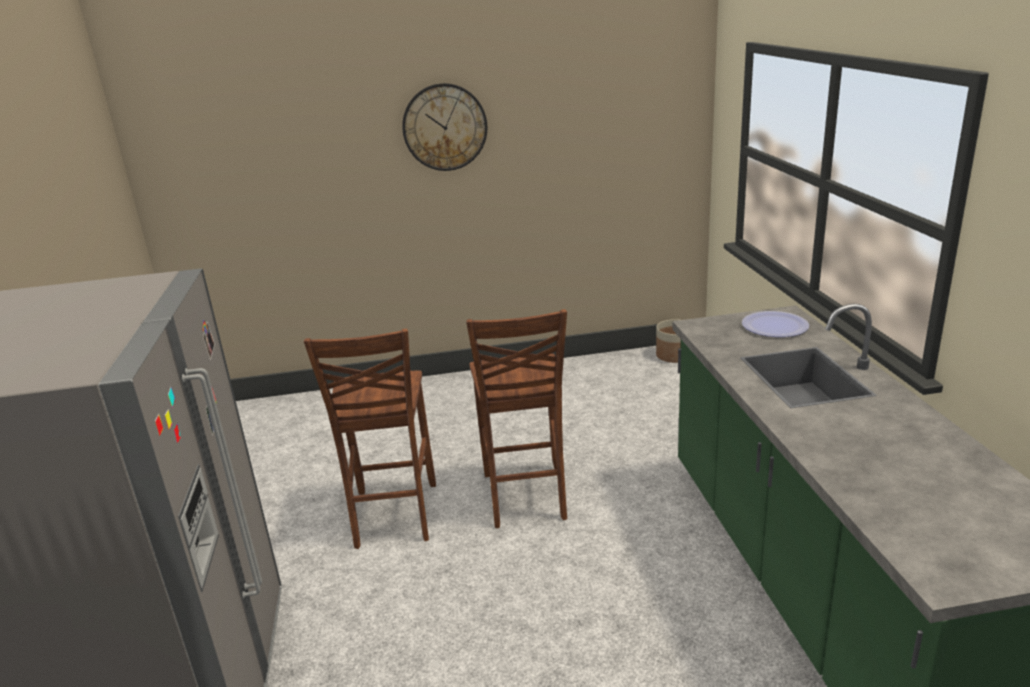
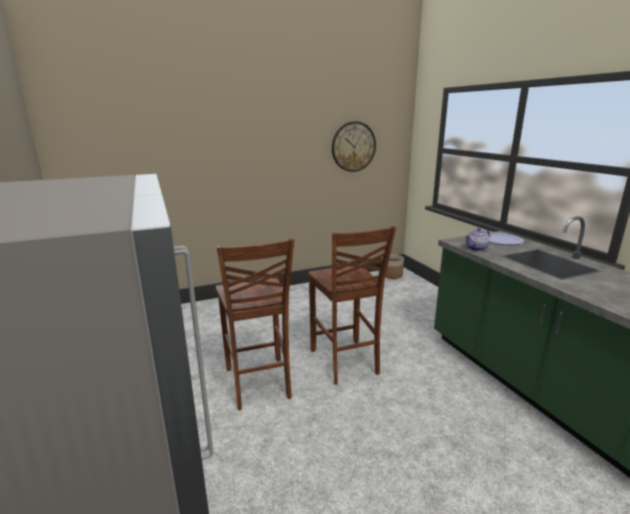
camera: 15 degrees left, 5 degrees down
(444, 127) = (264, 130): wall clock -> wall clock (353, 147)
(716, 342) = (476, 248): none -> teapot

